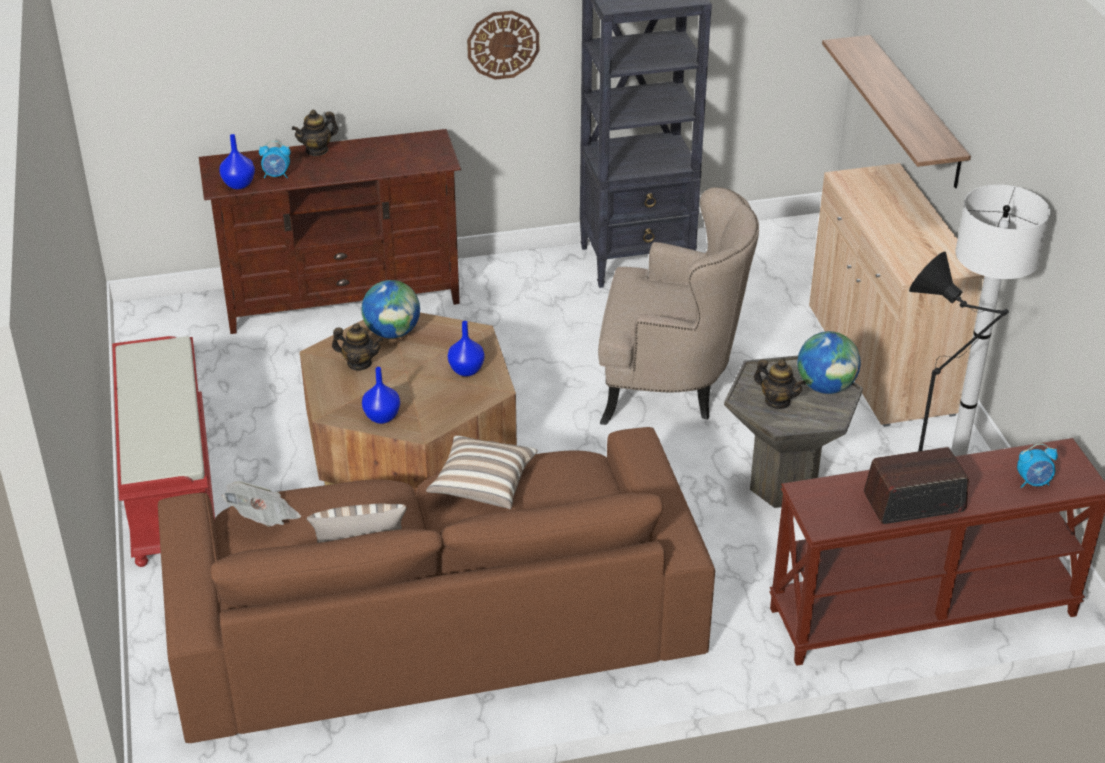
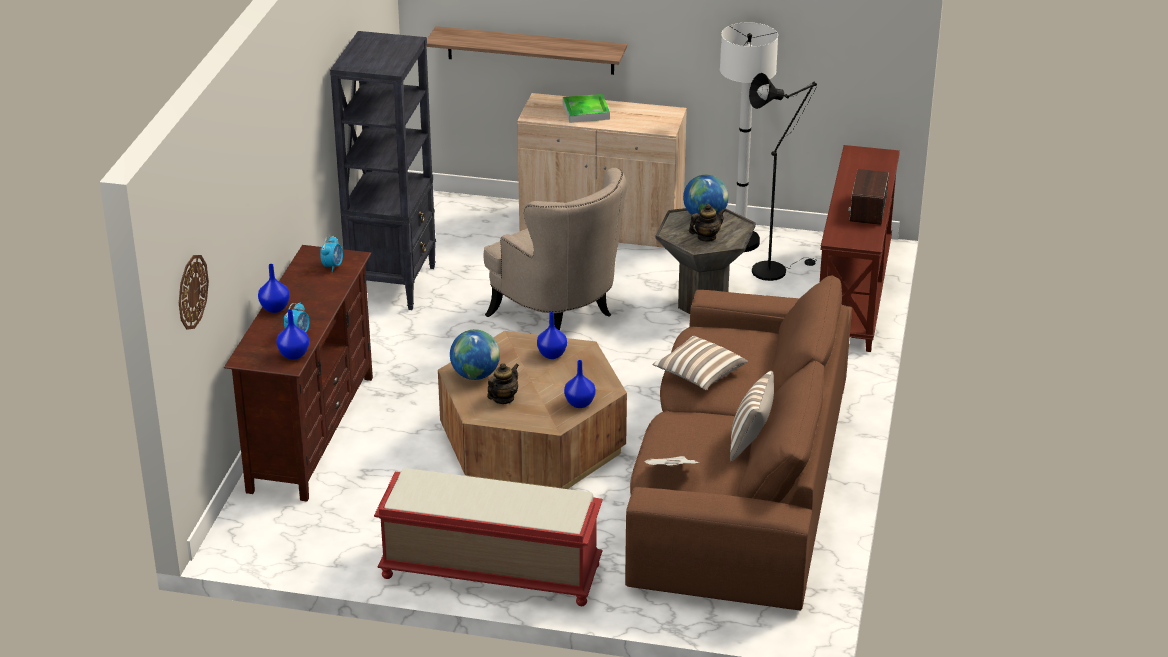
camera: 65 degrees left, 5 degrees down
(317, 150) = (275, 308): teapot -> blue vase
(503, 44) = (306, 152): wall clock -> wall clock (192, 291)
(670, 386) = (560, 315): beige armchair -> beige armchair turned 105 degrees clockwise
(894, 209) = (586, 111): none -> tray
(1033, 482) = (875, 169): alarm clock -> alarm clock (332, 266)

